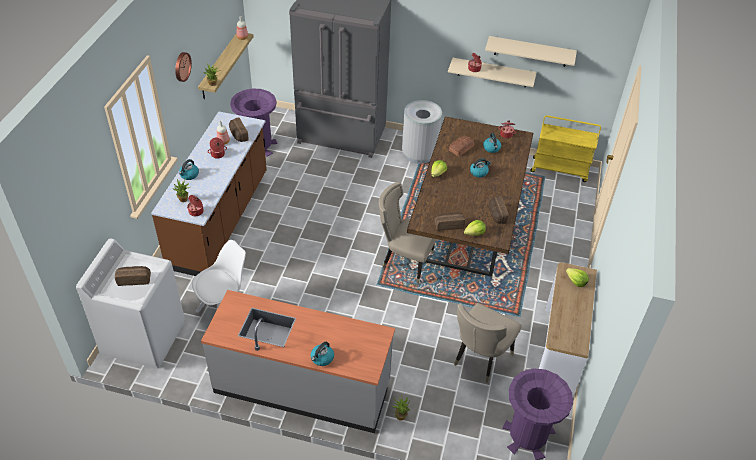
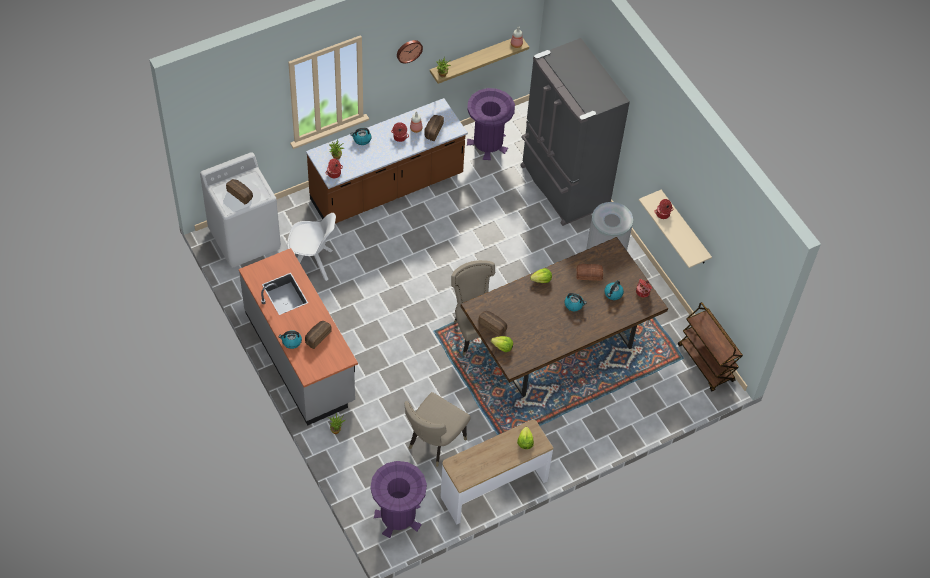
camera: 45 degrees right, 10 degrees up
(479, 359) = (433, 443): beige chair -> beige chair turned 45 degrees counterclockwise
(496, 215) = (538, 347): bread -> bread (317, 337)
(531, 51) = (710, 235): beige shelf -> none
(560, 169) = (706, 363): yellow cart -> brown cart

